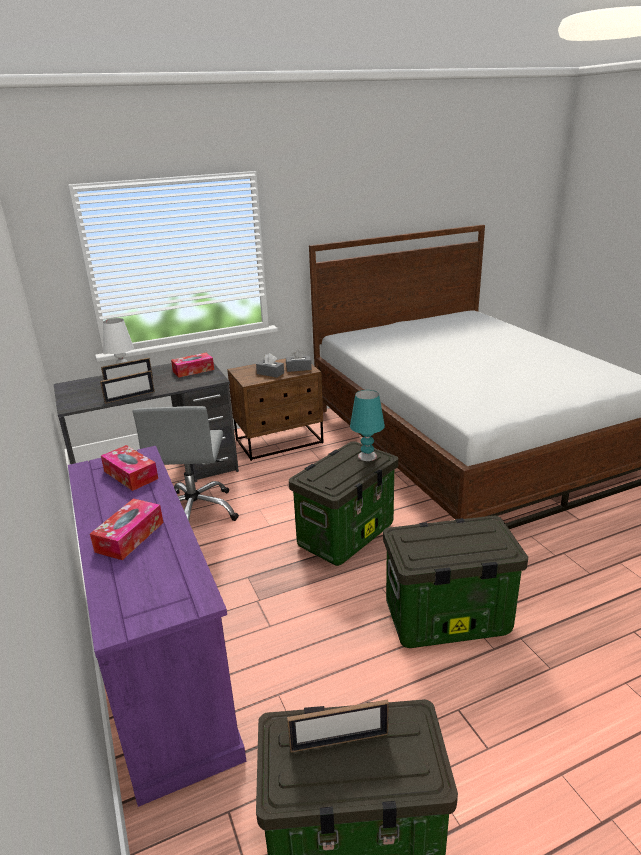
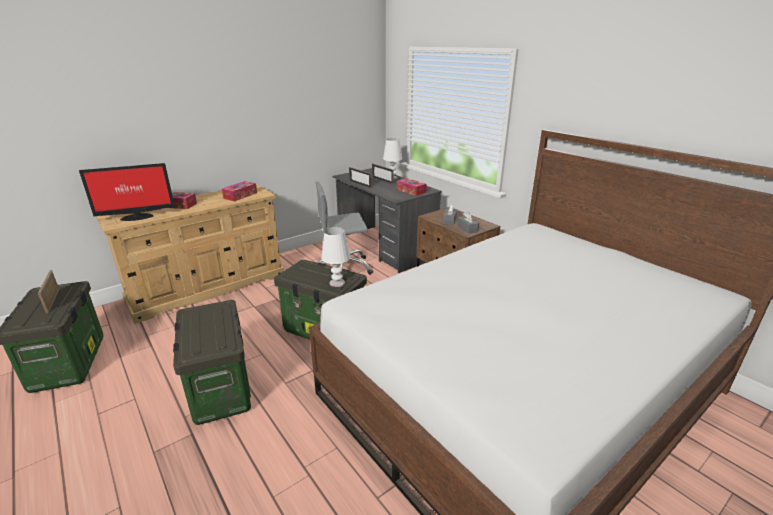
camera: 75 degrees right, 0 degrees up
(161, 662) = (209, 287): purple dresser -> beige dresser
(167, 579) = (136, 217): none -> monitor
(367, 456) = (337, 282): turquoise table lamp -> white table lamp

